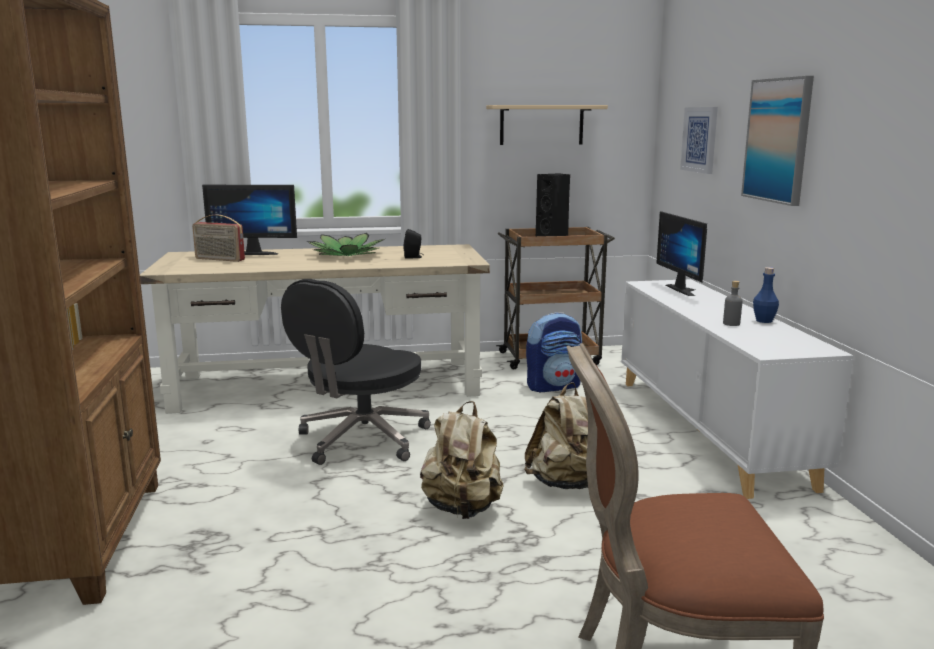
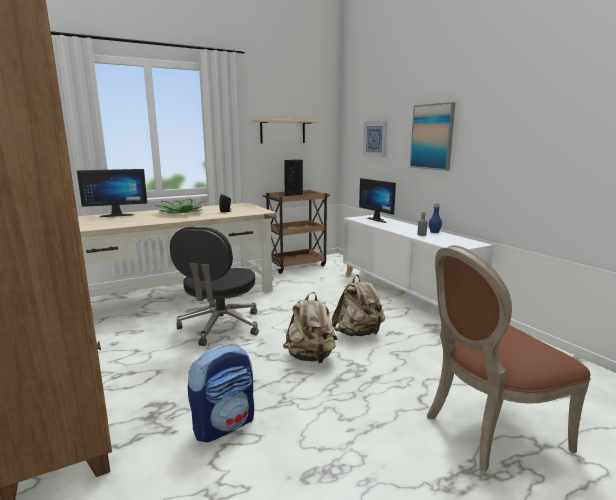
camera: 20 degrees left, 0 degrees up
(219, 259) = (96, 220): radio -> none
(553, 386) = (309, 280): backpack -> backpack (224, 425)

